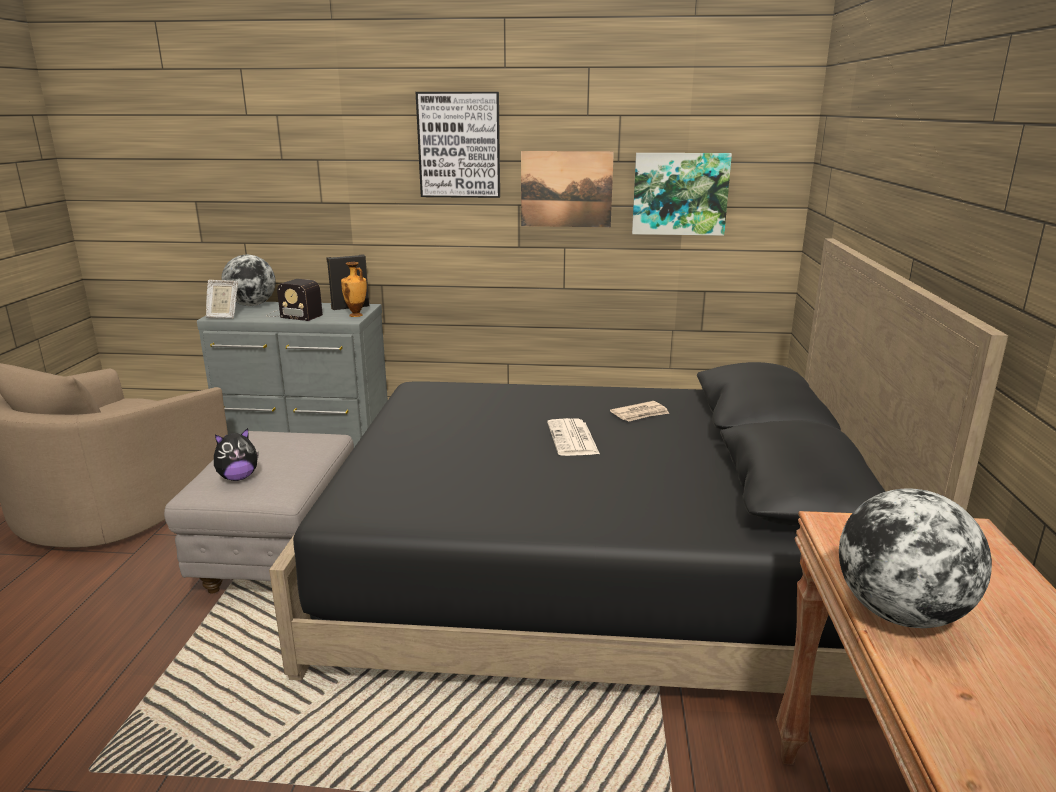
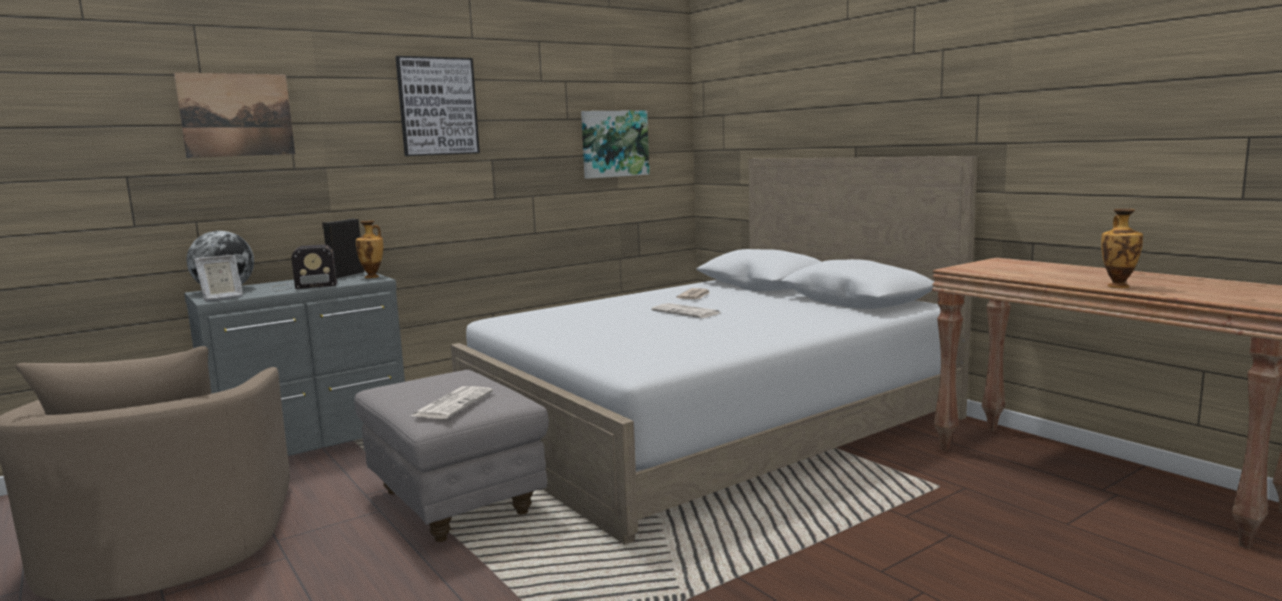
camera: 40 degrees left, 10 degrees down
(238, 477) = (453, 403): plush toy -> newspaper
(566, 189) = (531, 143): picture -> picture (237, 115)
(592, 573) = (711, 426): black bed -> white bed
(899, 613) = (1044, 277): globe -> none
(953, 710) = (1118, 286): none -> vase

